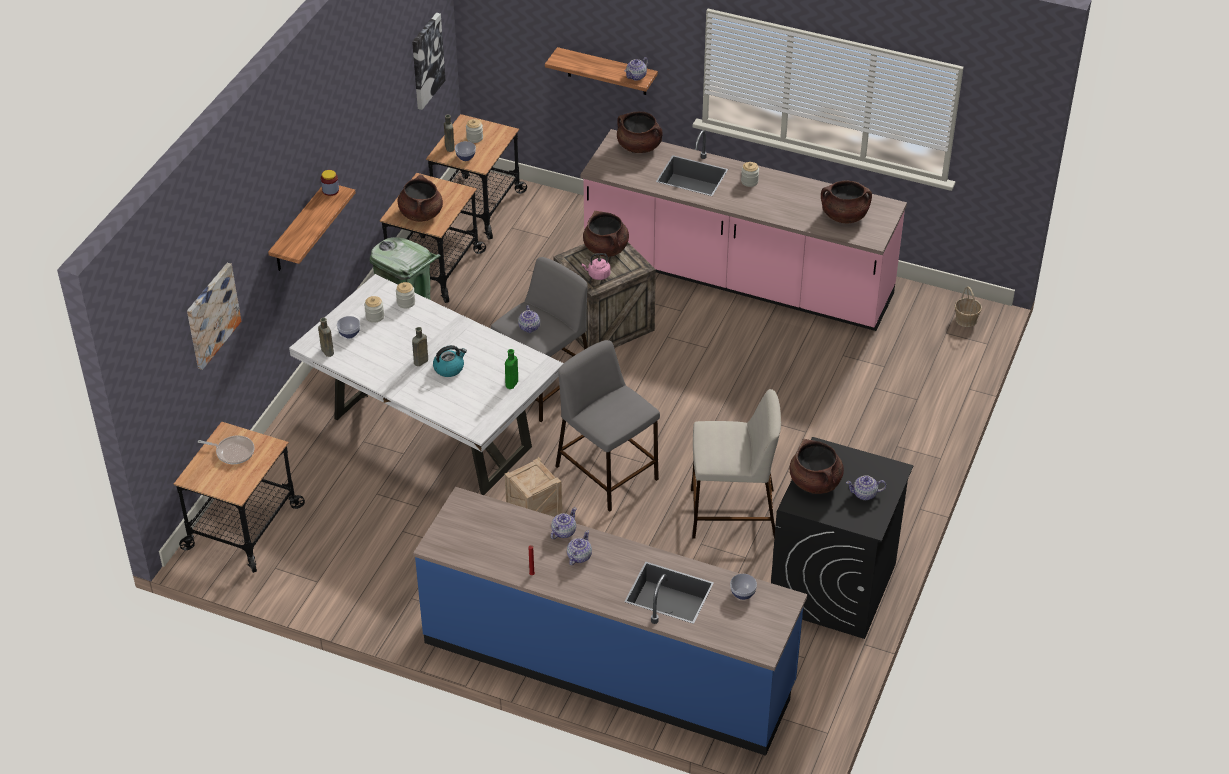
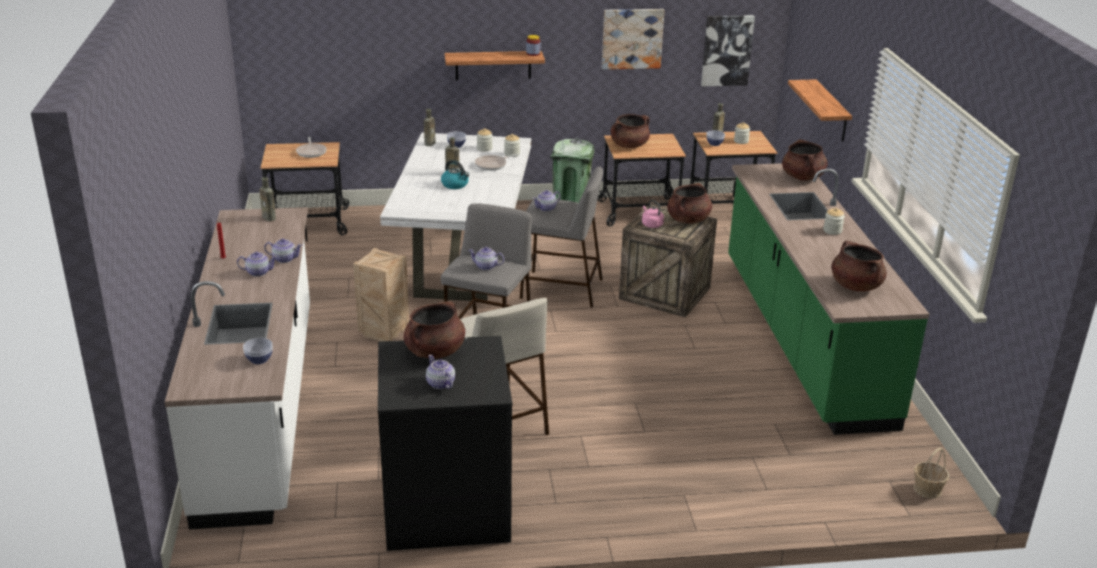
camera: 60 degrees right, 15 degrees down
(212, 315) = (355, 50): picture -> picture (632, 38)
(422, 326) = (492, 165): none -> frying pan
(463, 520) = (269, 218): none -> brown bottle
(511, 384) = (461, 210): green bottle -> none
(608, 664) = (260, 407): blue counter -> white counter
(636, 76) = (830, 110): teapot -> teapot (486, 266)
(737, 278) = (802, 338): pink counter -> green counter

